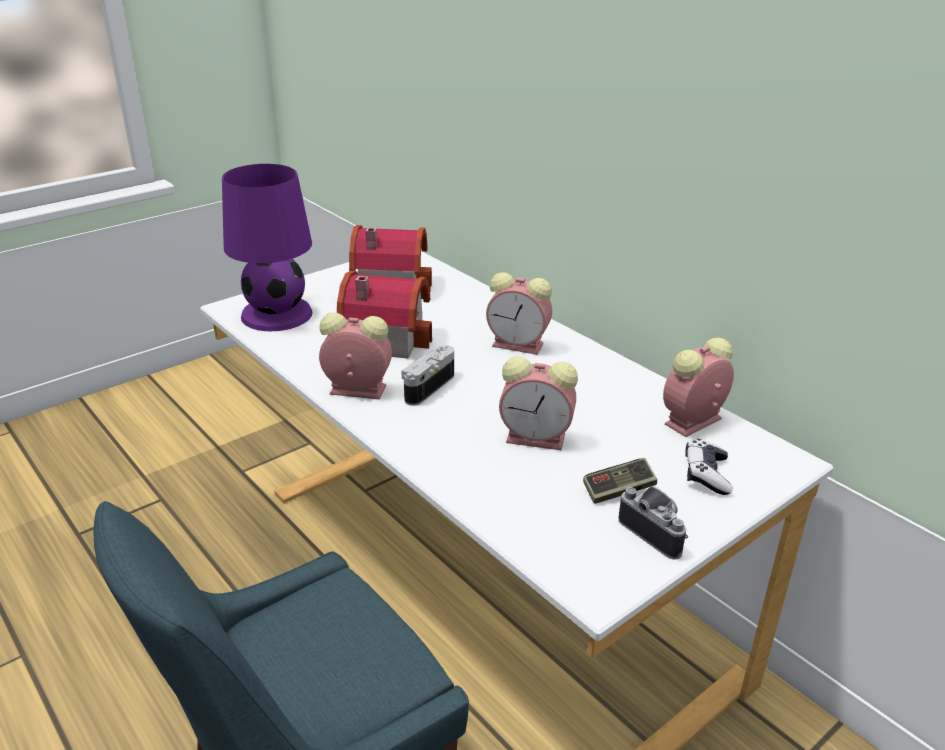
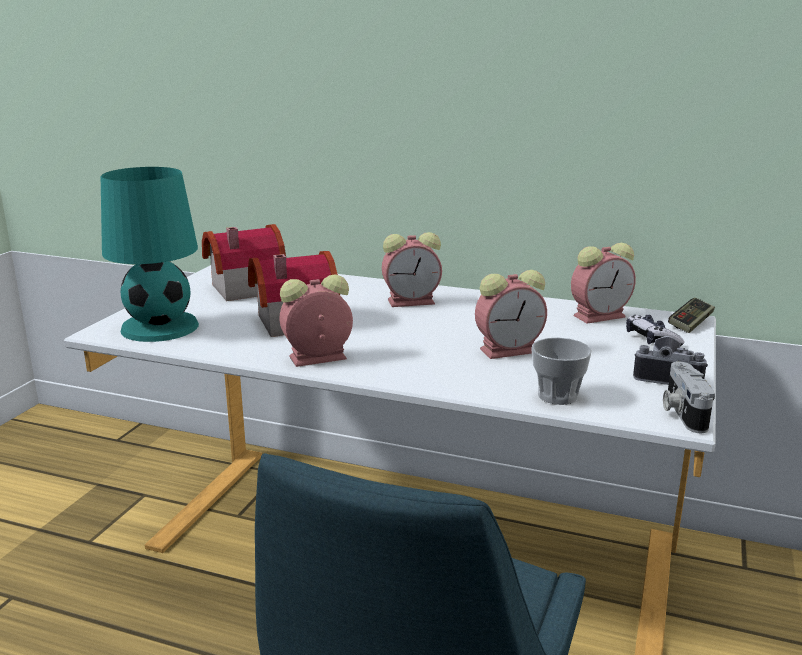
camera: 30 degrees left, 10 degrees down
(275, 314) = (159, 327): purple table lamp -> turquoise table lamp
(426, 386) = (375, 342): camera -> camera (682, 412)
(513, 512) = (557, 396): none -> cup
(618, 490) = (610, 363): game controller -> game controller (690, 324)
(692, 422) = (600, 316): alarm clock -> alarm clock turned 135 degrees counterclockwise

